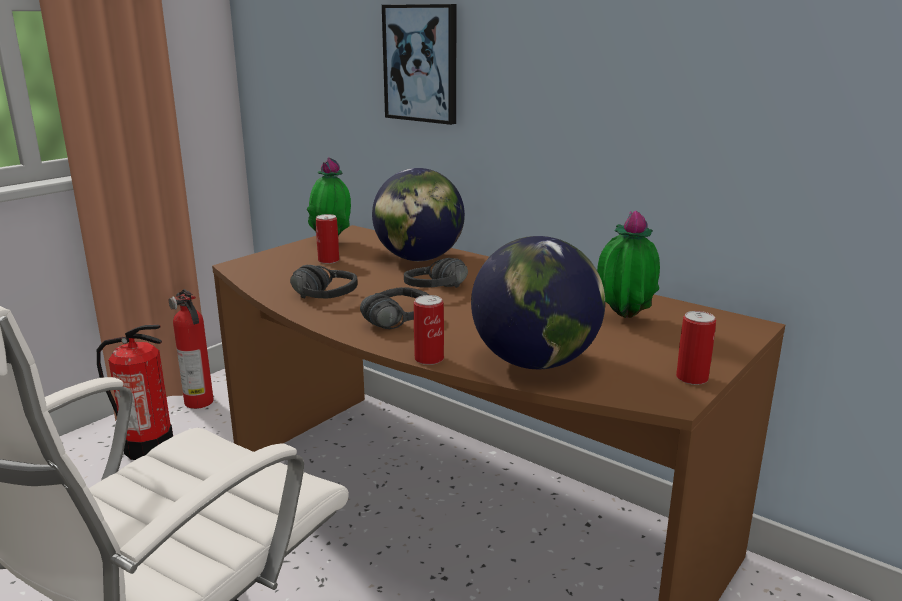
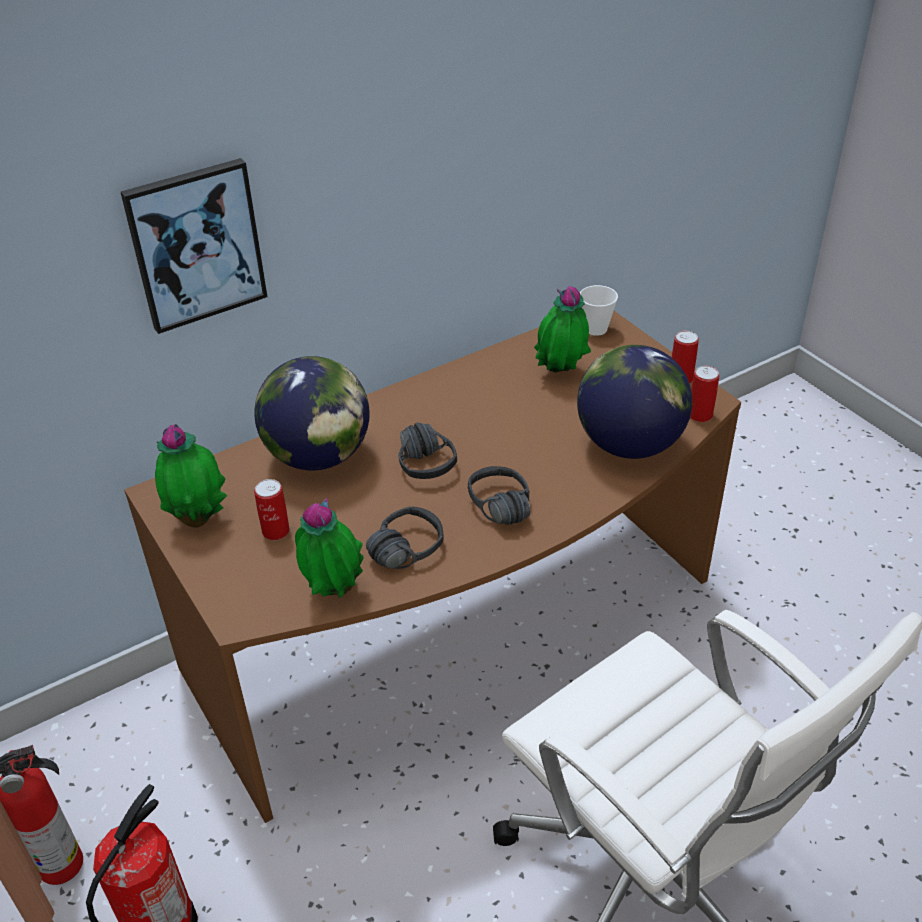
camera: 70 degrees left, 20 degrees up
(269, 283) = (332, 592): none -> potted plant
(429, 359) = (600, 502): can -> can (700, 415)
(726, 326) = (596, 329): none -> cup

